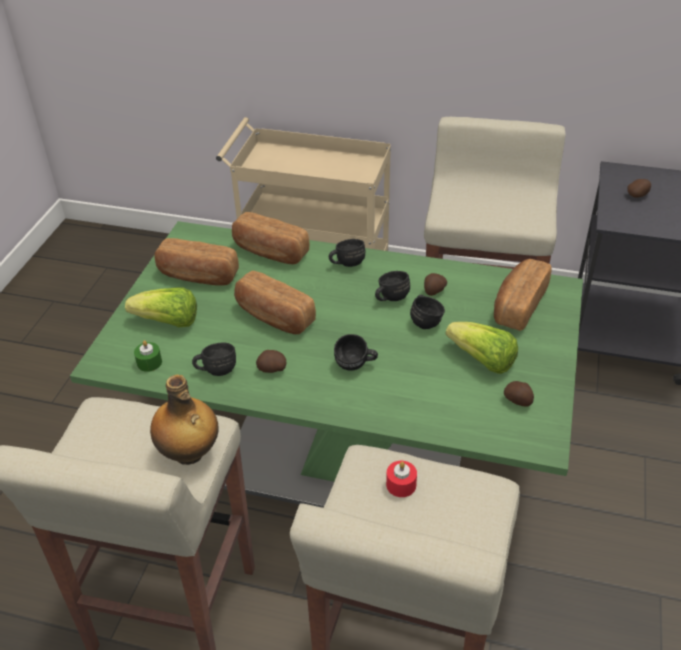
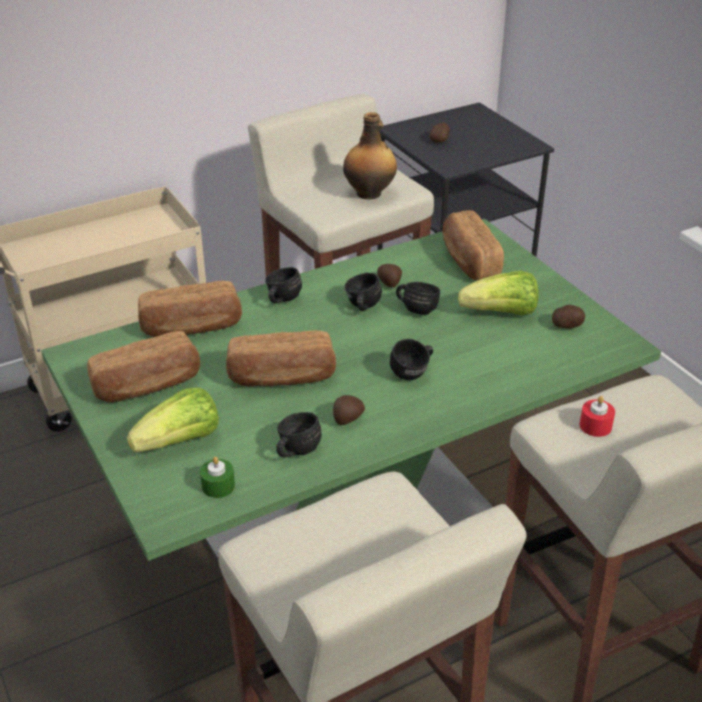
camera: 45 degrees left, 5 degrees down
(189, 454) = (402, 520): bottle -> bottle (370, 193)

